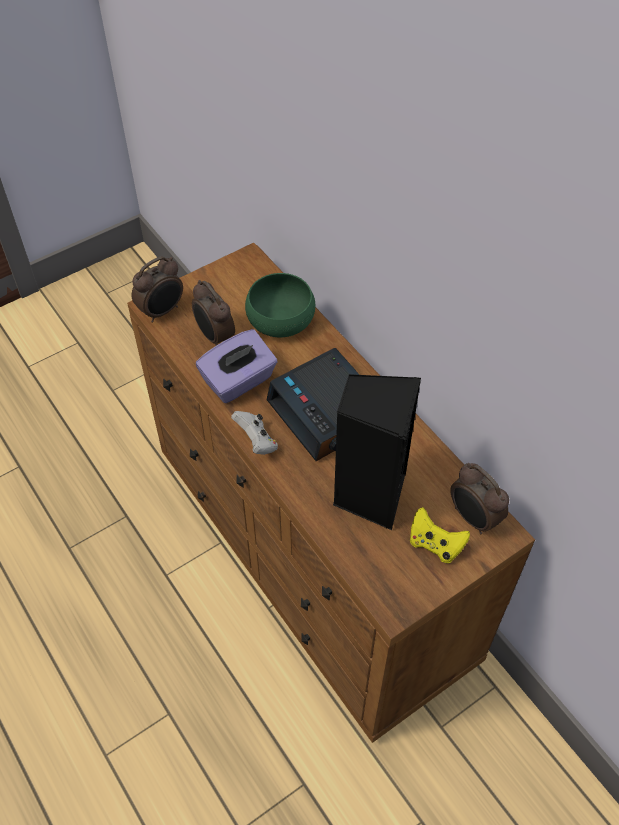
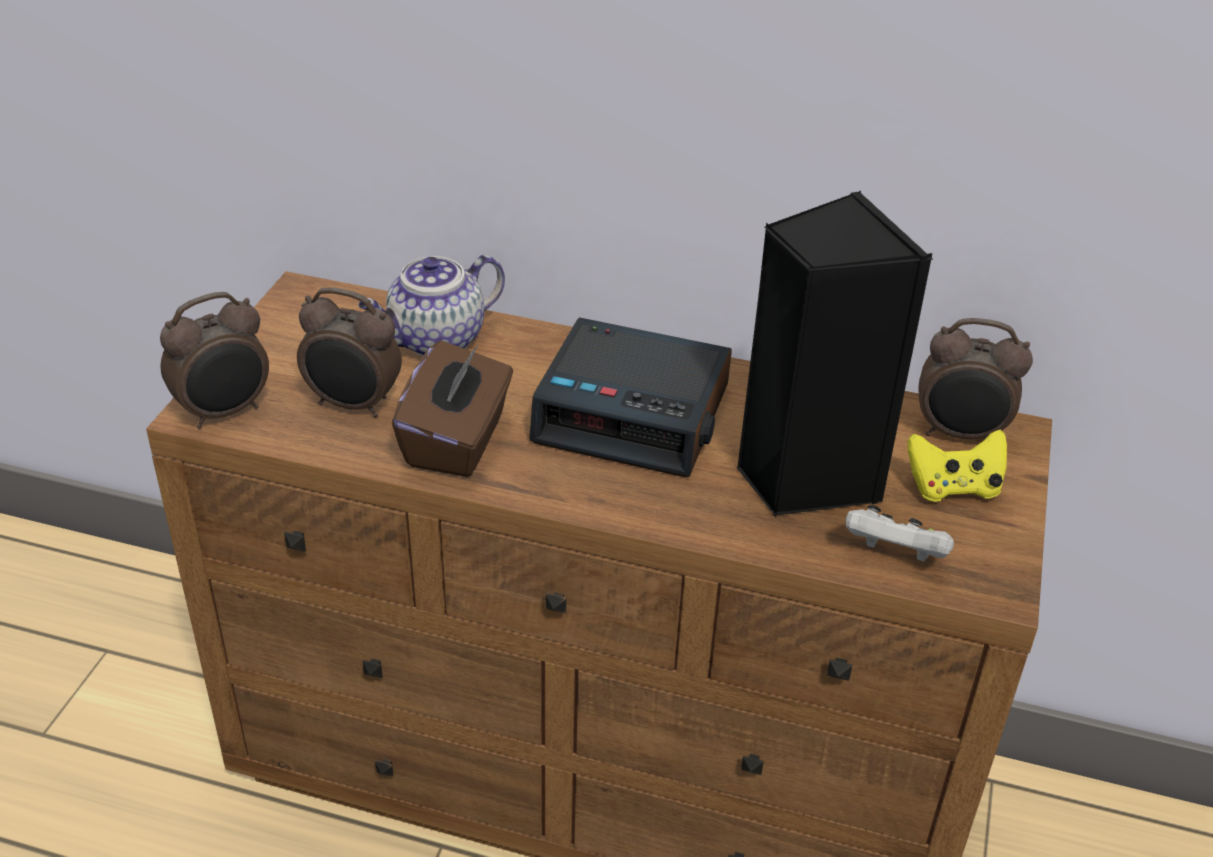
camera: 40 degrees left, 15 degrees down
(162, 311) = (225, 412): alarm clock -> alarm clock turned 45 degrees clockwise
(239, 381) = (457, 441): purple tissue box -> brown tissue box
(257, 442) = (573, 500): white game controller -> white game controller (894, 555)
(280, 319) = (435, 341): green bowl -> teapot

